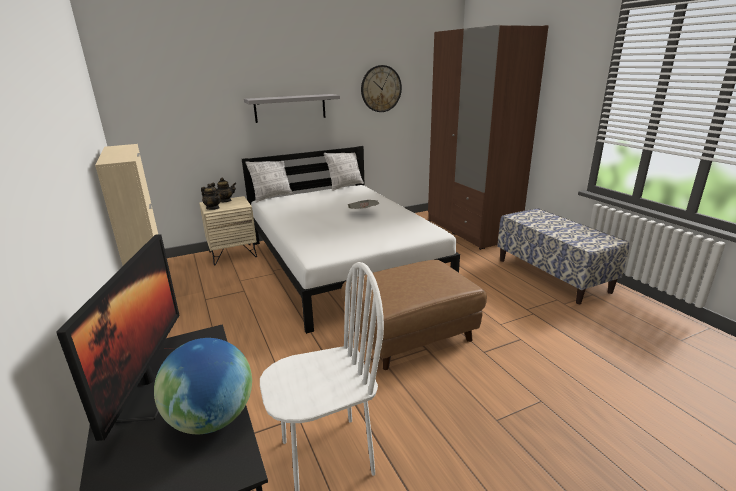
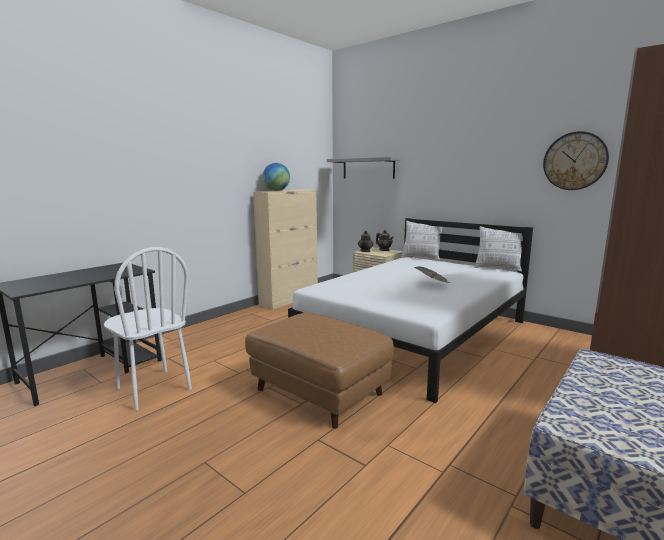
camera: 65 degrees right, 10 degrees down
(150, 382) = (98, 271): monitor -> none
(213, 419) = (62, 283): globe -> globe (277, 190)
(290, 108) = (458, 177): grey shelf -> grey shelf (368, 168)

